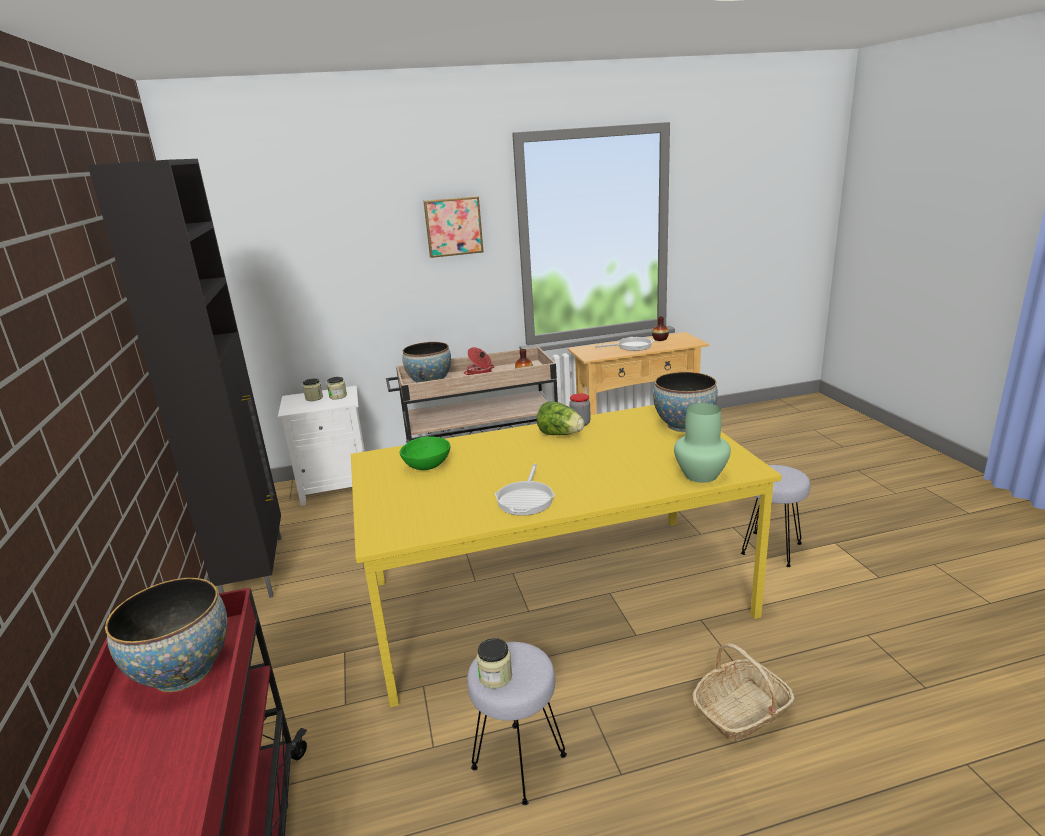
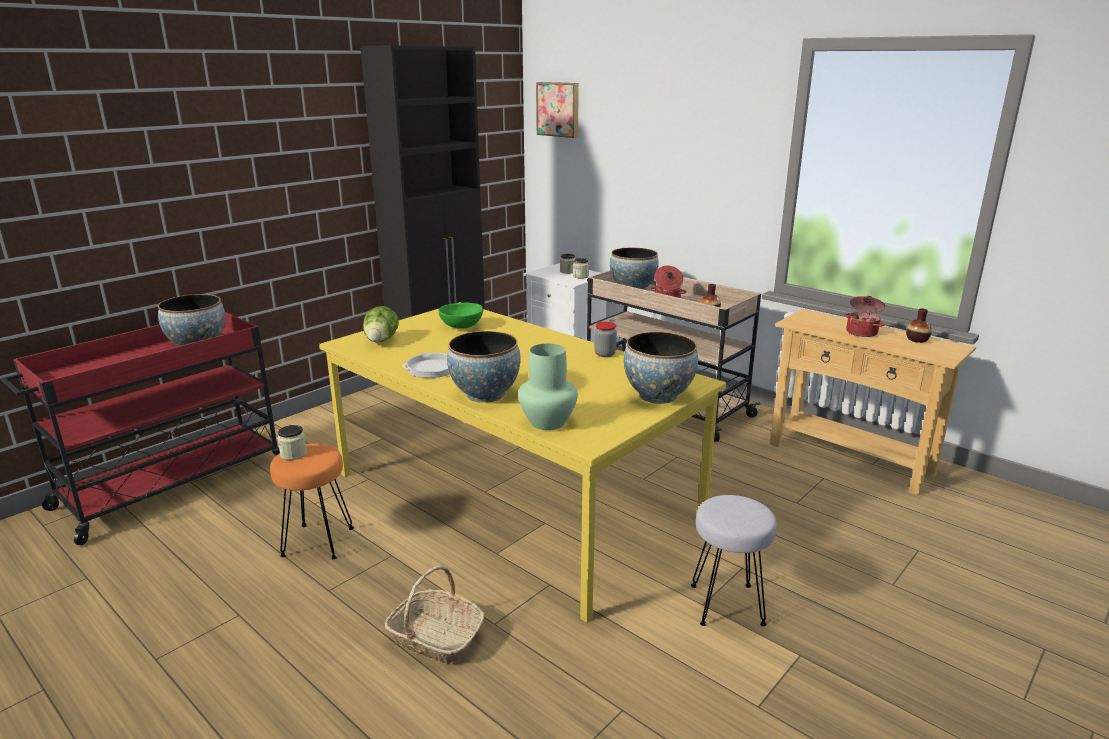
camera: 55 degrees right, 0 degrees up
(453, 226) = (722, 138): picture -> picture (559, 109)
(518, 763) = (317, 541): grey stool -> orange stool
(560, 434) = (571, 352): lettuce -> lettuce (381, 341)
(617, 489) = (485, 394): none -> bowl
(632, 346) = (862, 332): frying pan -> cooking pot

